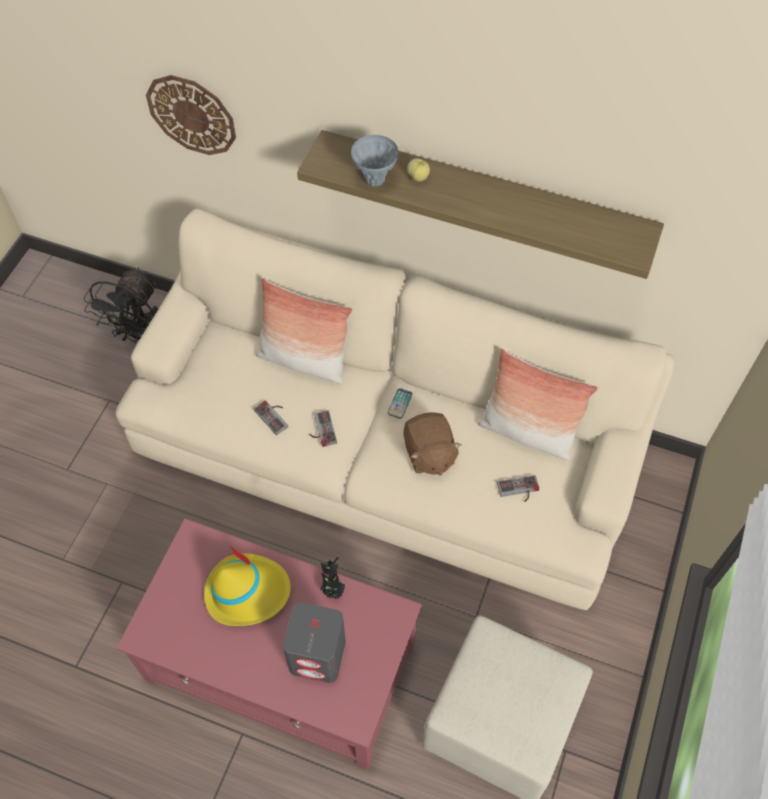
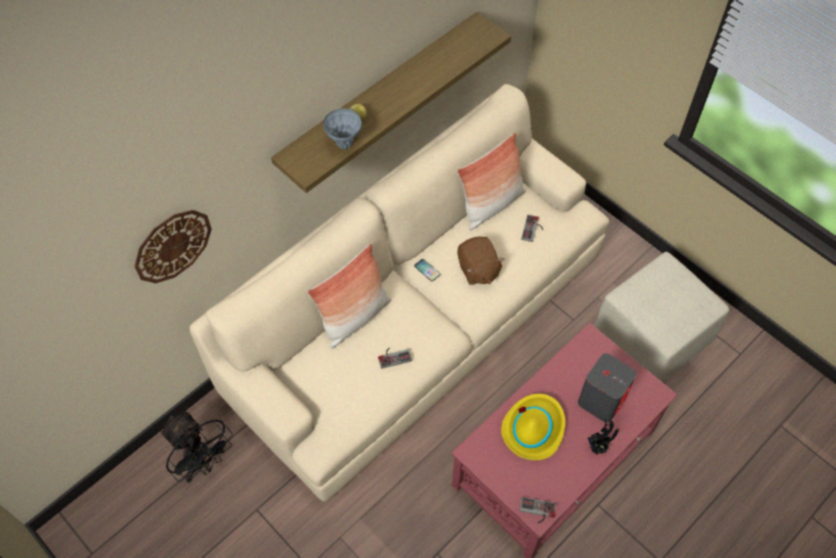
camera: 65 degrees left, 0 degrees up
(321, 430) = (422, 329): game controller -> game controller (537, 512)
(334, 591) = (557, 372): potted plant -> potted plant (598, 447)
(429, 454) = (478, 269): brown plush toy -> brown plush toy turned 60 degrees clockwise

